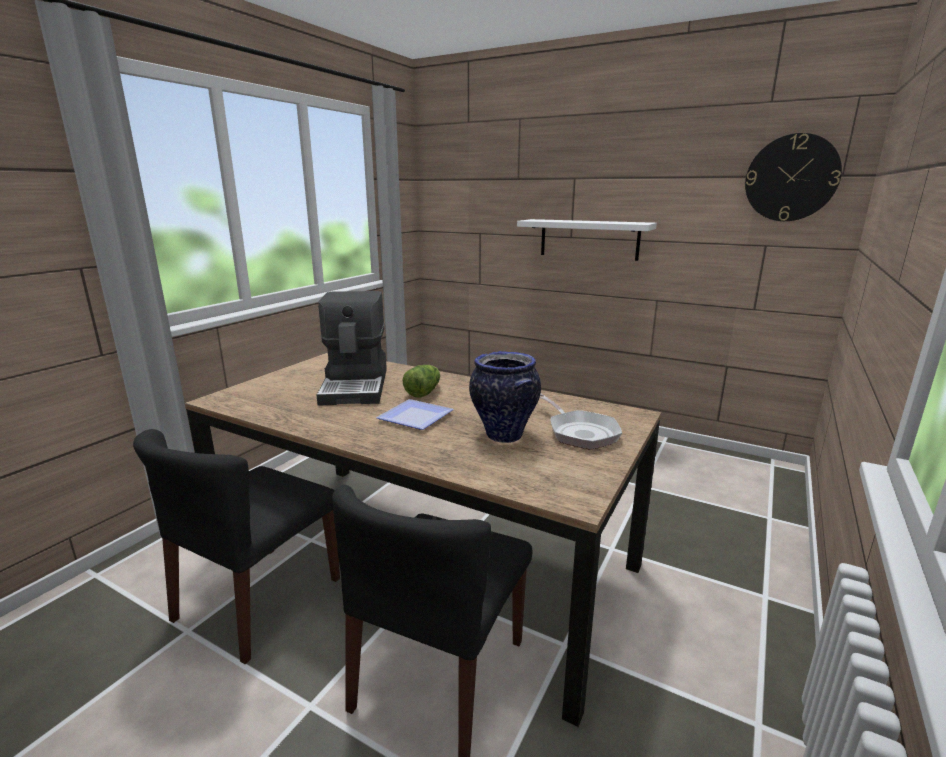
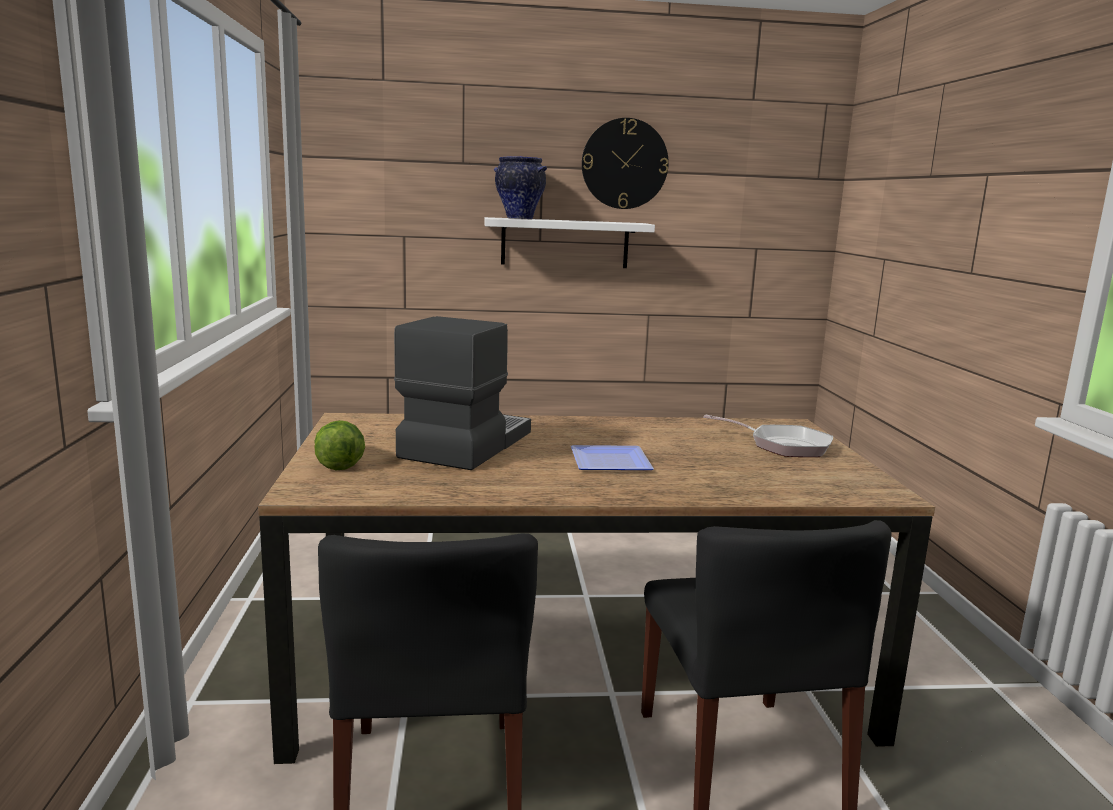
camera: 35 degrees left, 5 degrees down
(356, 385) = (464, 444): coffee machine -> coffee machine turned 120 degrees counterclockwise
(423, 392) = (559, 438): lettuce -> lettuce (339, 462)
(503, 435) = (728, 461): vase -> vase (519, 218)
(791, 178) = (776, 179): wall clock -> wall clock (624, 164)

